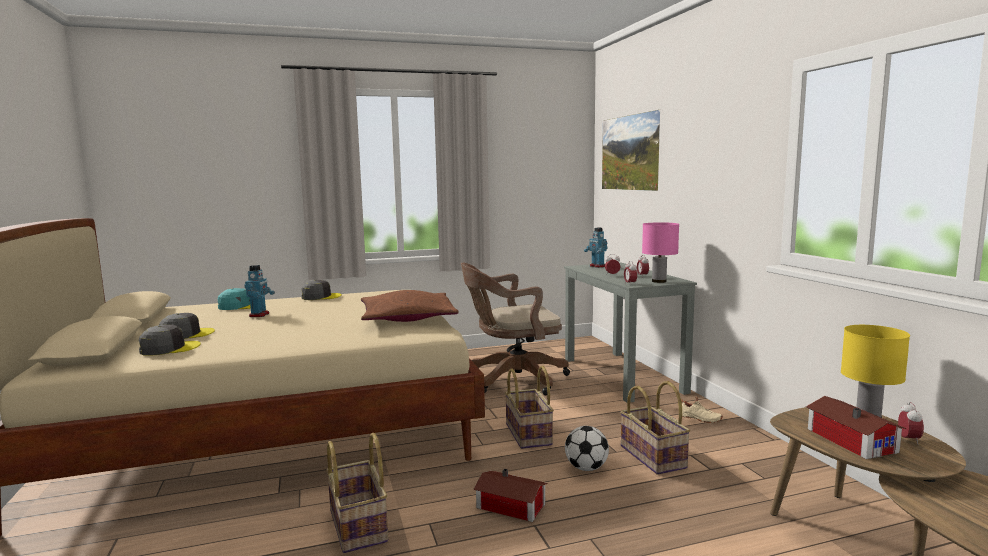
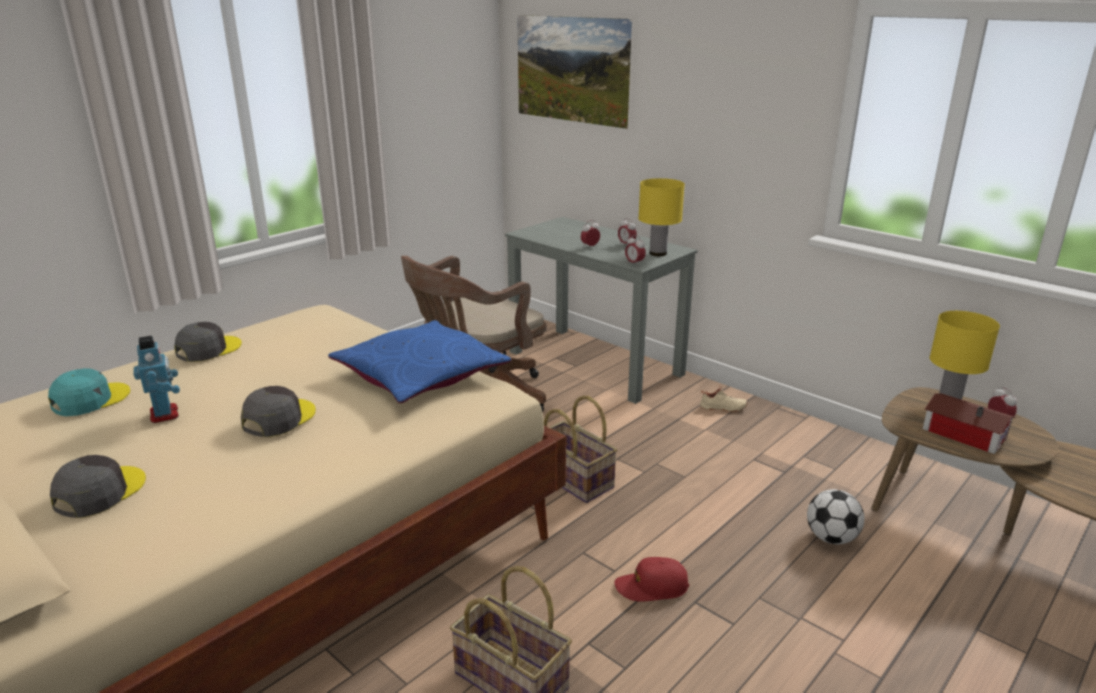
camera: 30 degrees left, 15 degrees up
(169, 348) = (124, 534): grey cap -> grey cap (278, 418)
(407, 319) = (420, 376): brown pillow -> blue pillow
(512, 507) = (651, 587): toy house -> red cap
(586, 468) = (676, 508): football -> football (831, 538)
(597, 266) = (547, 229): toy robot -> none
(654, 457) = (724, 472): basket -> none
(659, 281) = (657, 253): pink table lamp -> yellow table lamp

